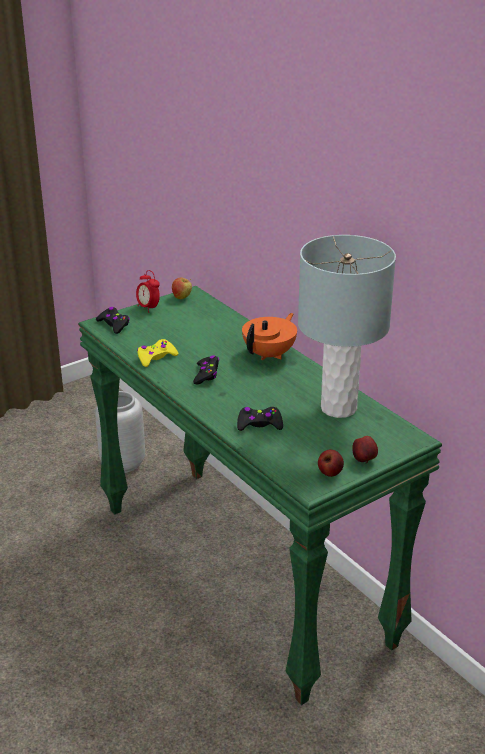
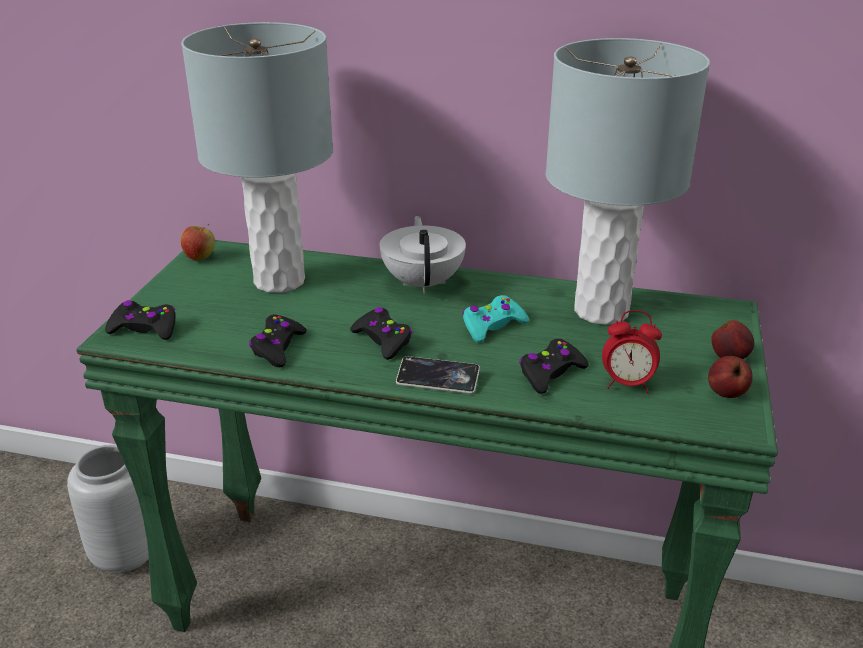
camera: 40 degrees left, 0 degrees up
(148, 308) = (169, 288): alarm clock -> alarm clock (627, 384)
(156, 357) = (277, 348): yellow game controller -> black game controller
(202, 324) = (280, 280): none -> grey table lamp
(203, 403) = (438, 379): none -> phone
(269, 390) = (492, 326): none -> turquoise game controller
(270, 354) = (423, 283): orange teapot -> white teapot

